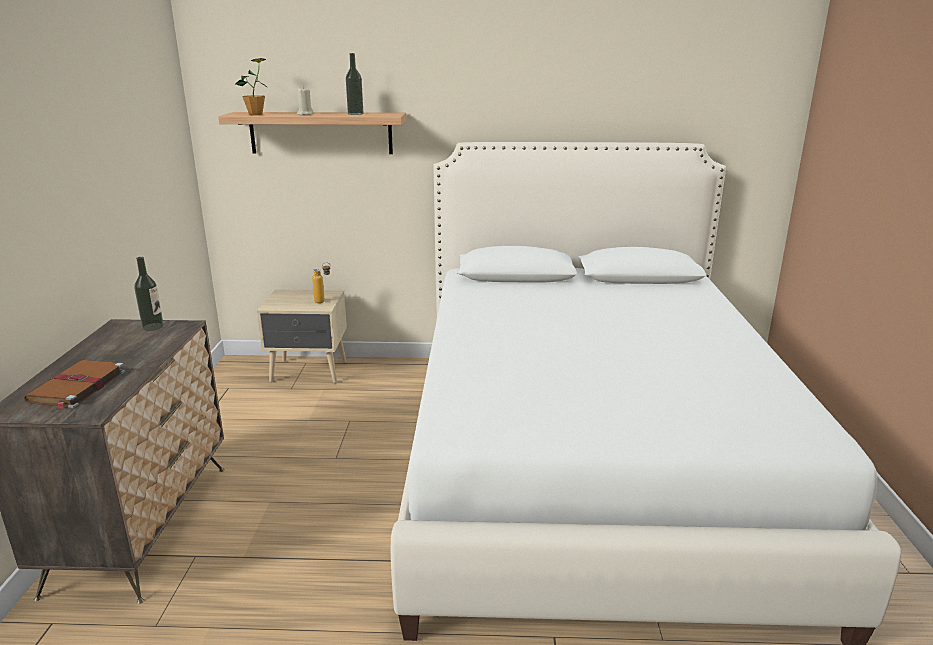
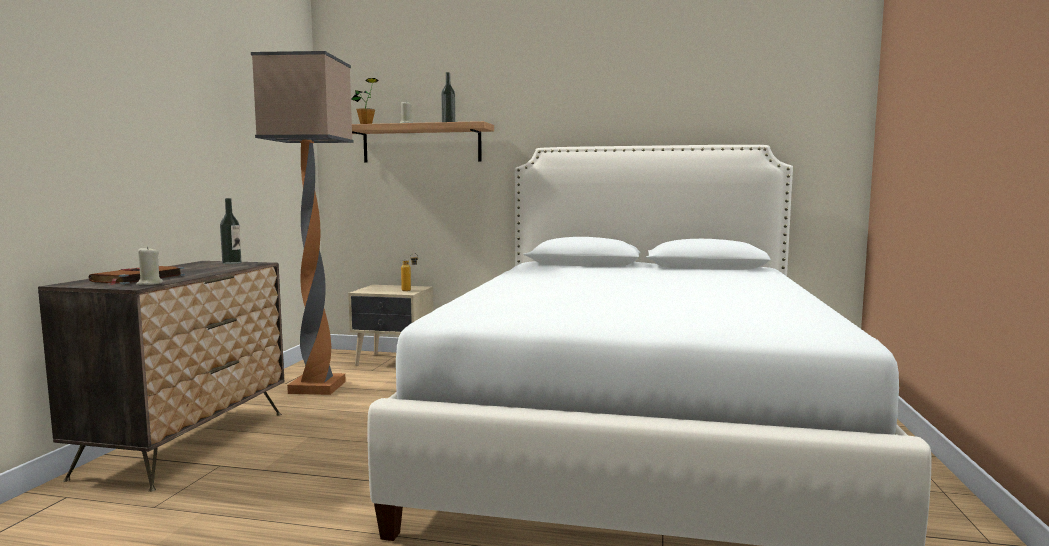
camera: 10 degrees right, 15 degrees down
(103, 403) = (149, 283): none -> beige candle
(246, 421) = (319, 387): none -> floor lamp

